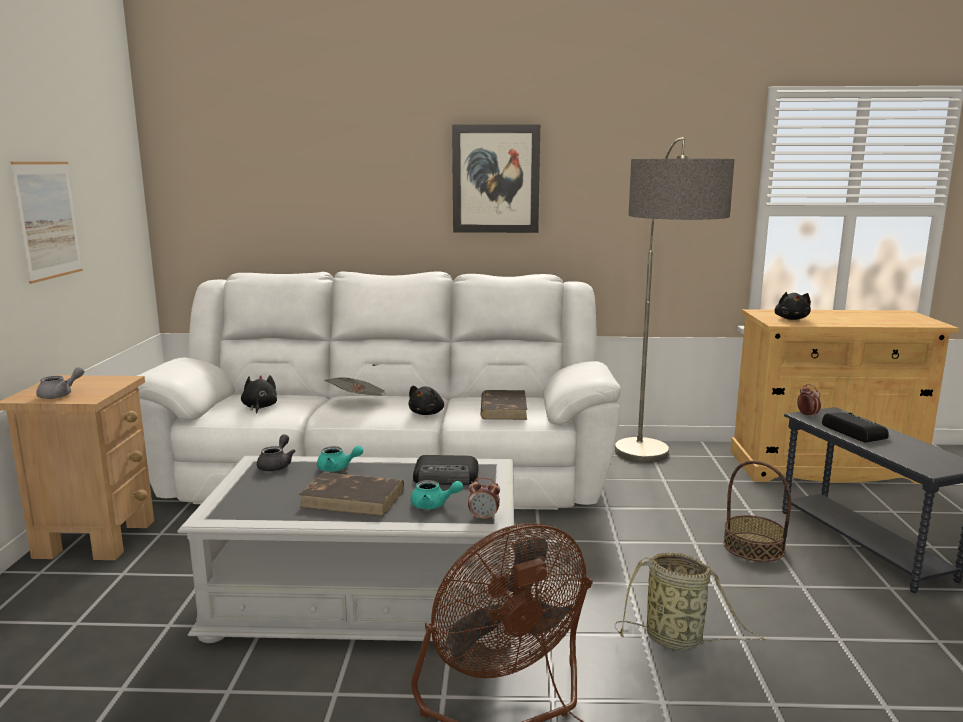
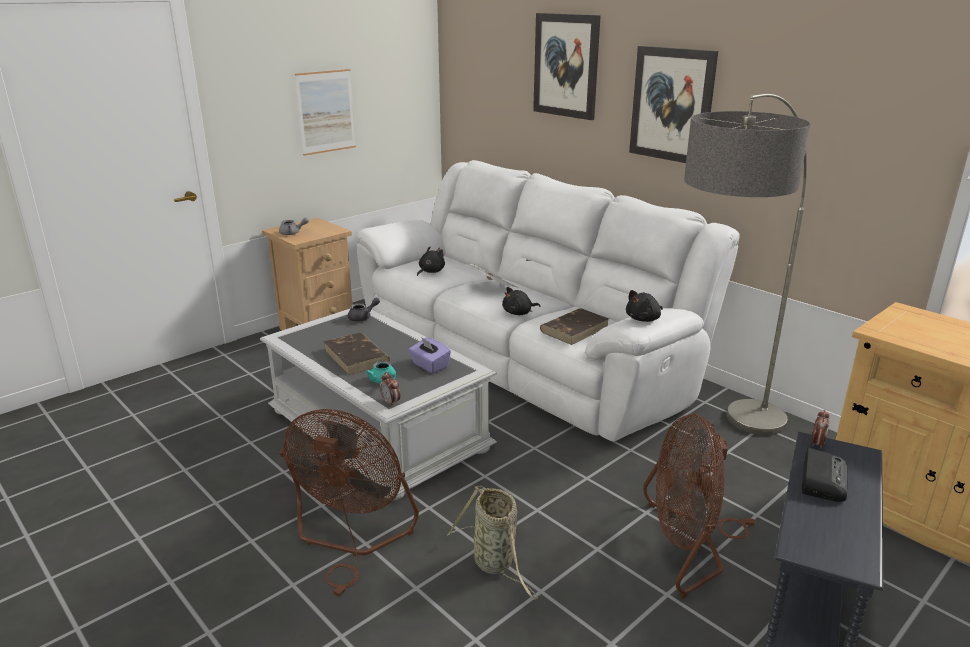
camera: 45 degrees right, 10 degrees up
(337, 468) = (387, 333): turquoise teapot -> none
(356, 151) = (566, 66): none -> picture
(447, 477) = (429, 366): radio -> purple tissue box
(753, 547) = (691, 543): basket -> brown fan
(791, 319) = (913, 331): black plush toy -> black plush toy (644, 319)

